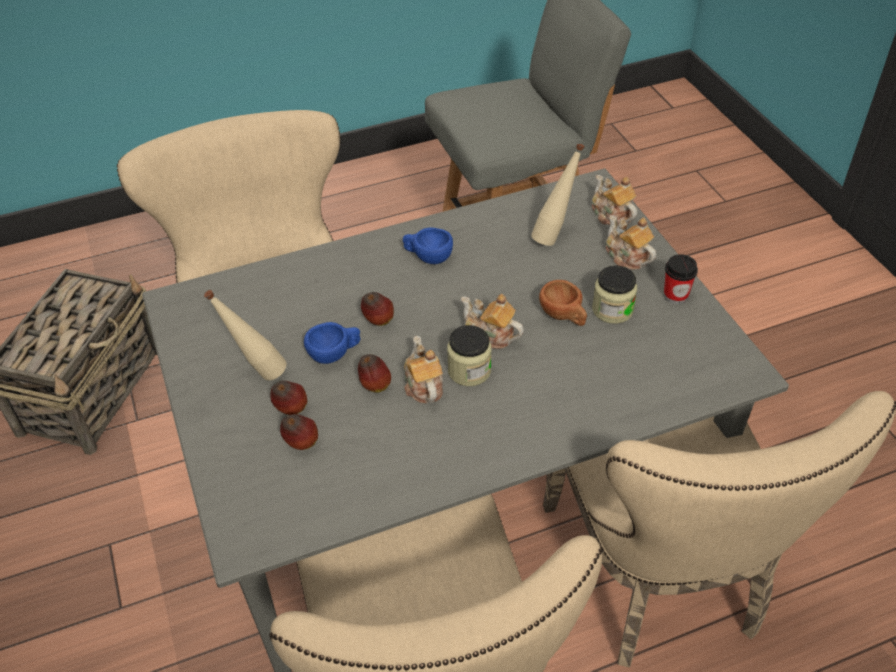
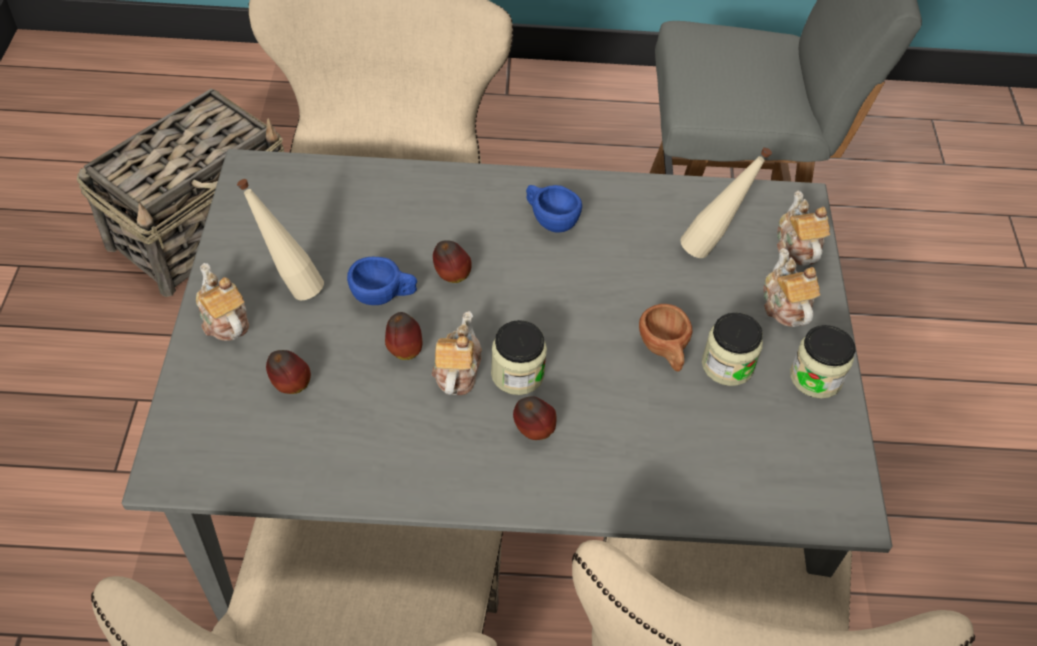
camera: 20 degrees right, 5 degrees up
(291, 410) = (302, 343): apple -> apple (533, 432)
(489, 335) = (565, 341): teapot -> teapot (224, 320)
(675, 296) = (815, 377): cup -> jar

